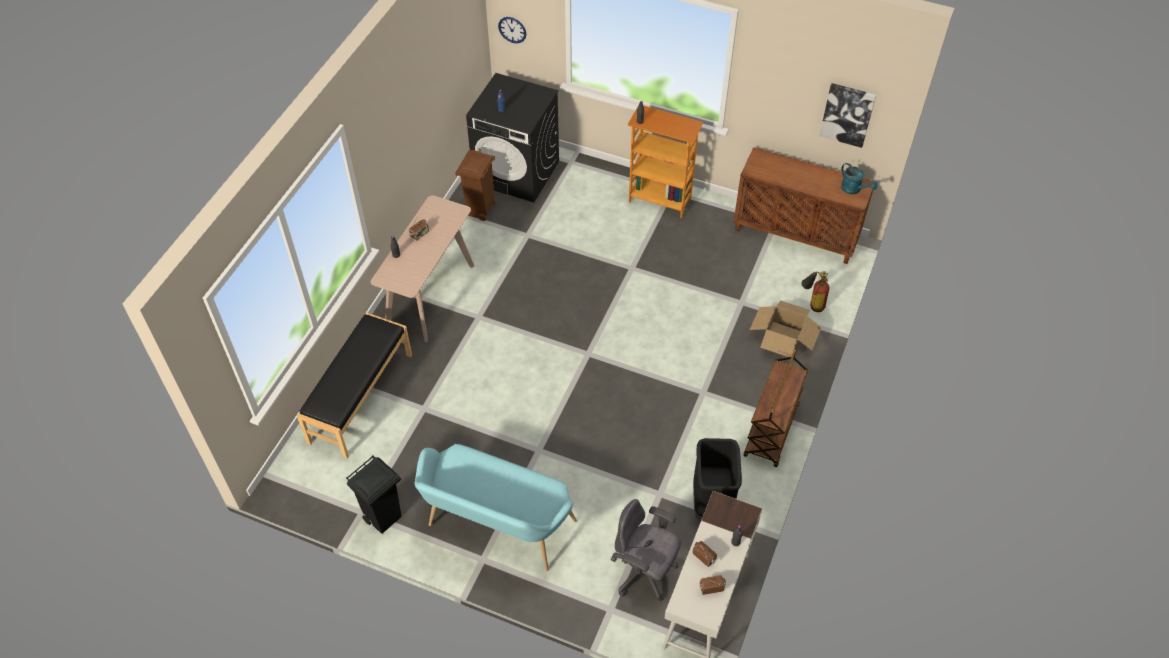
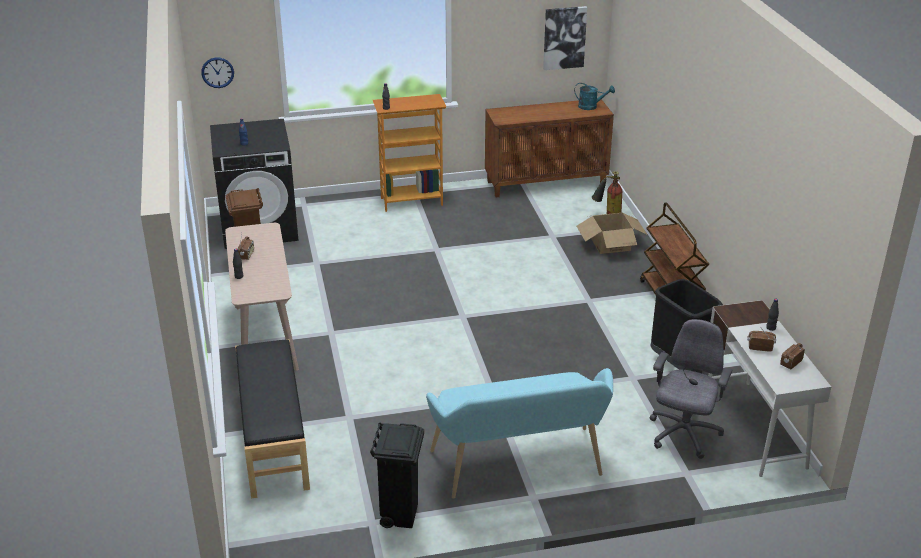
camera: 35 degrees left, 20 degrees down
(644, 573) = (683, 434): grey office chair -> grey office chair turned 120 degrees clockwise

